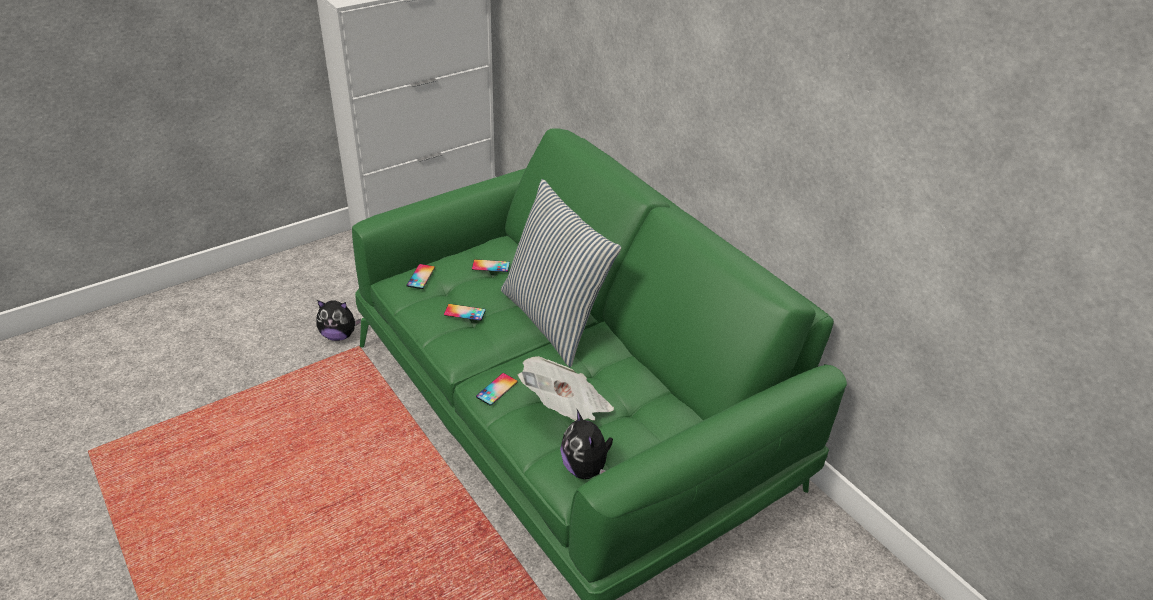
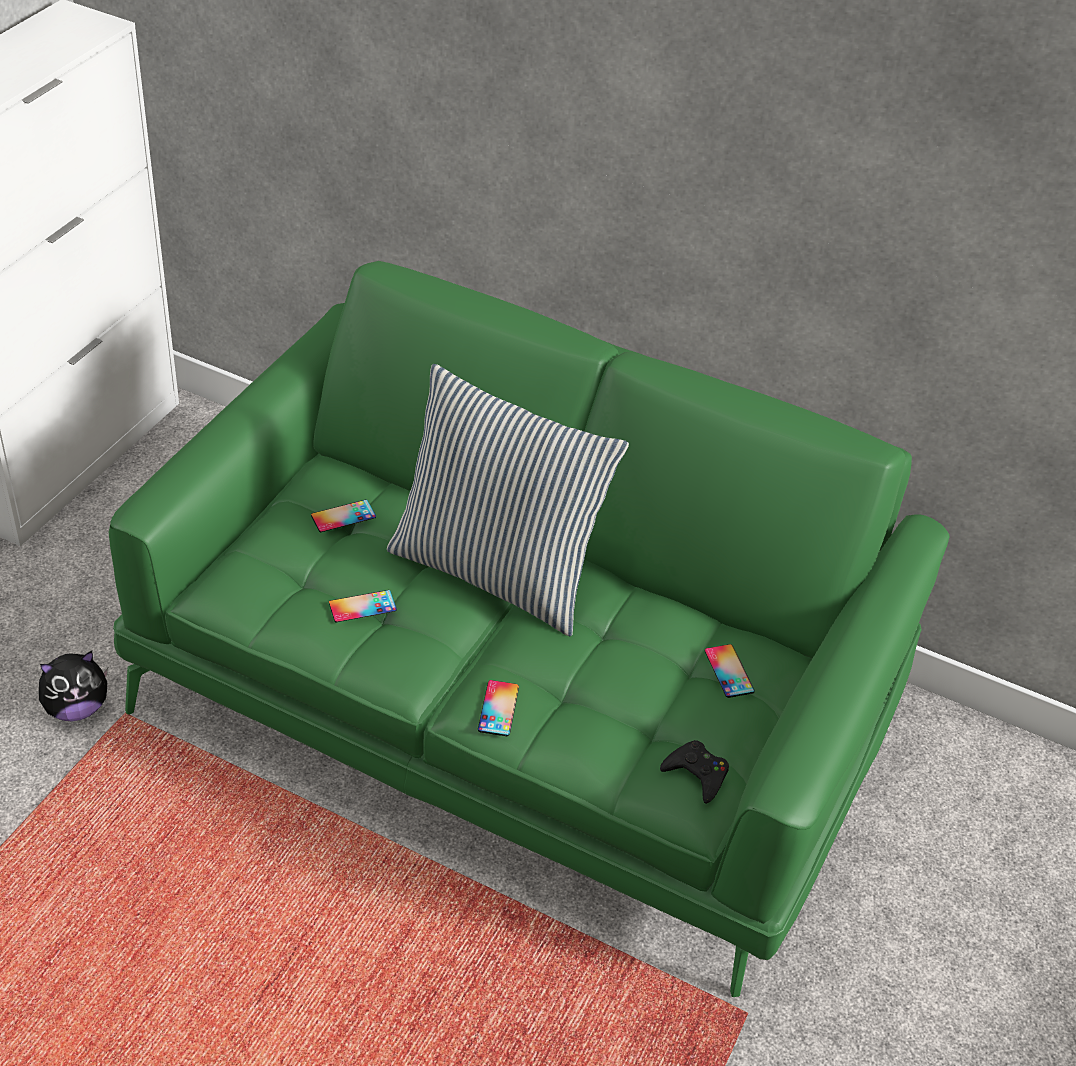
camera: 30 degrees left, 5 degrees up
(421, 276) = (251, 571): phone -> phone (729, 671)
(566, 407) = (610, 698): newspaper -> none
(586, 468) = (696, 774): plush toy -> black game controller

